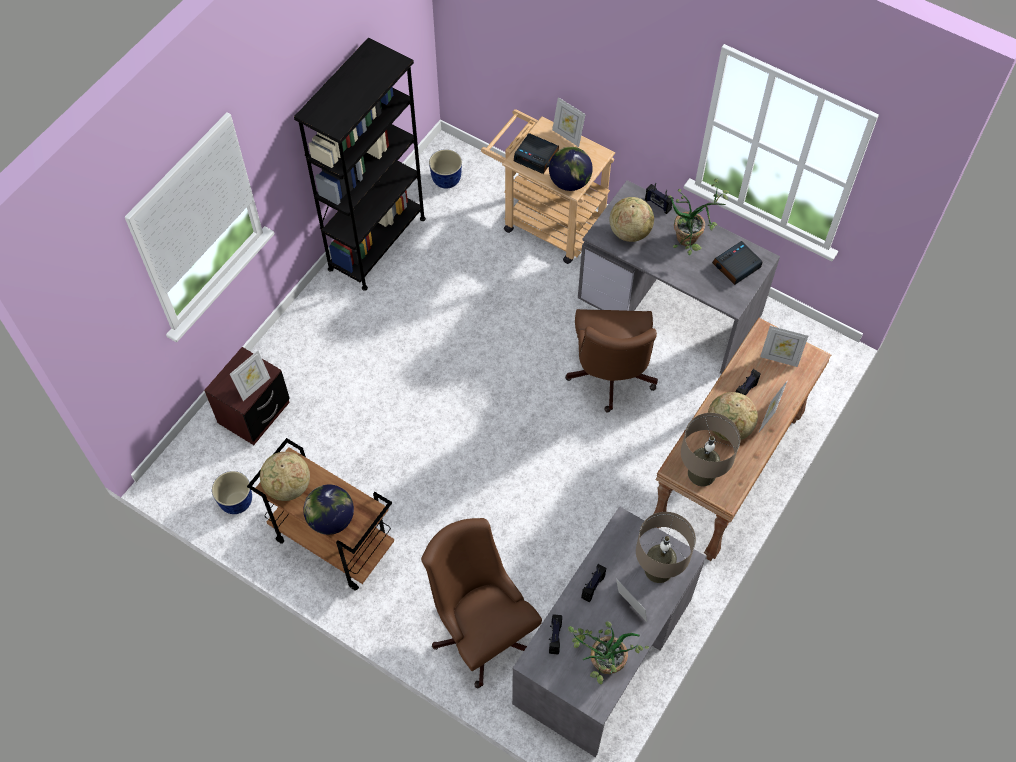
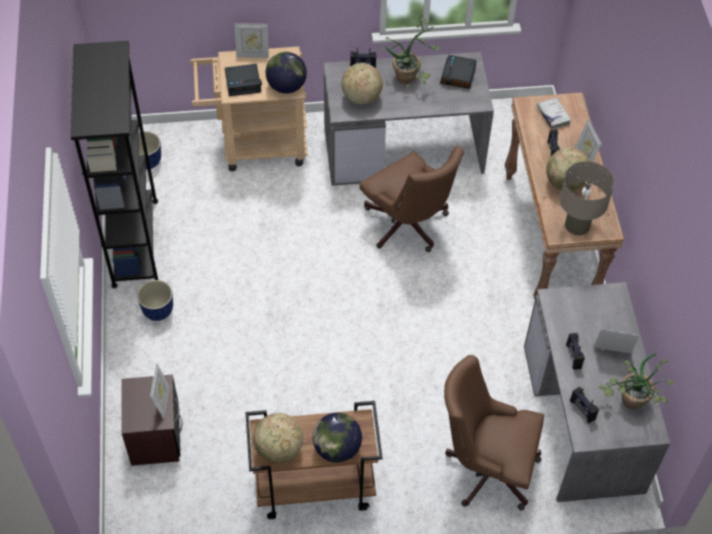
camera: 40 degrees left, 5 degrees down
(236, 501) = (206, 514): planter -> planter (157, 311)
(658, 569) = (604, 313): beige table lamp -> none
(779, 358) = (553, 116): picture frame -> white book

